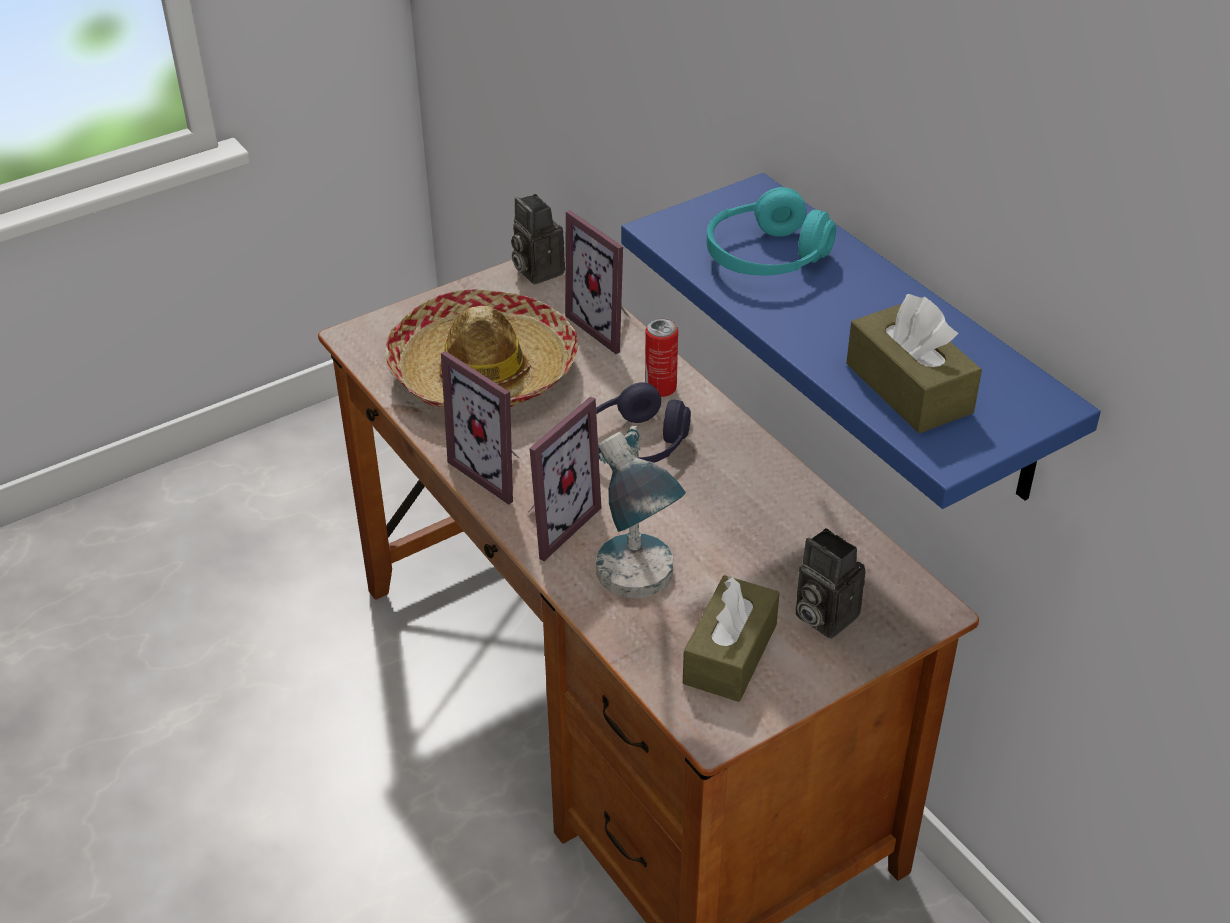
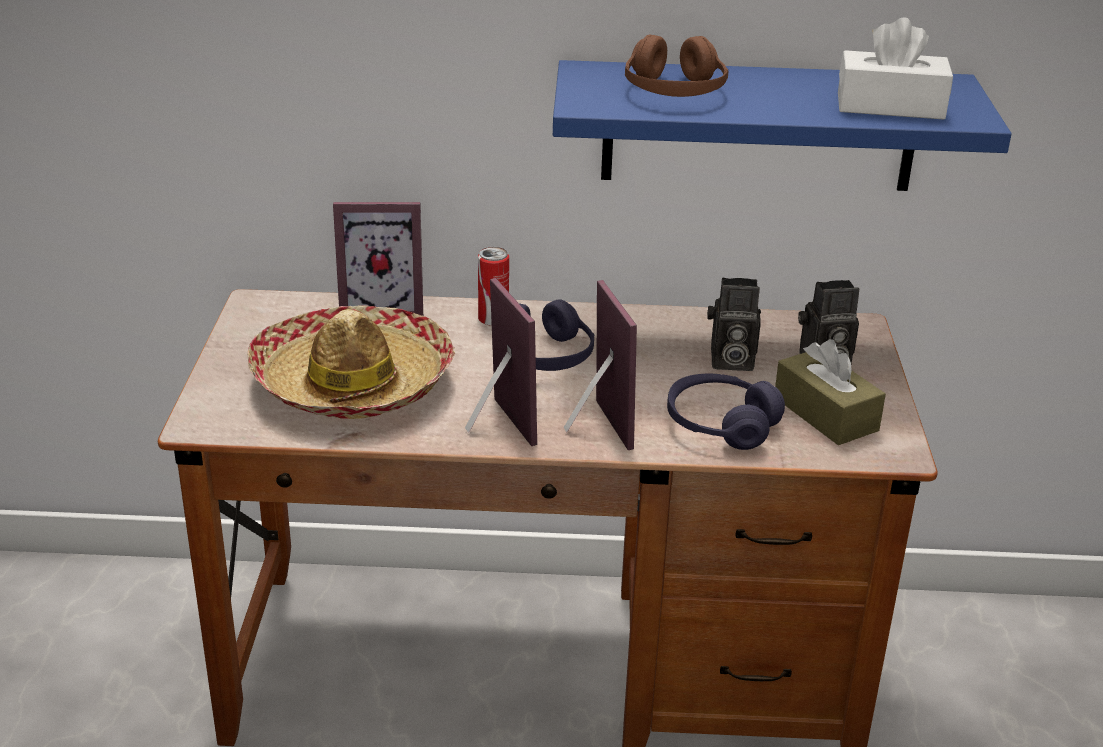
camera: 55 degrees left, 10 degrees down
(497, 470) = (493, 426): picture frame -> picture frame turned 105 degrees counterclockwise
(536, 270) = (256, 308): camera -> camera (729, 361)
(637, 595) = (721, 425): table lamp -> purple headphones
(766, 257) = (674, 91): turquoise headphones -> brown headphones
(908, 388) = (890, 106): brown tissue box -> white tissue box

